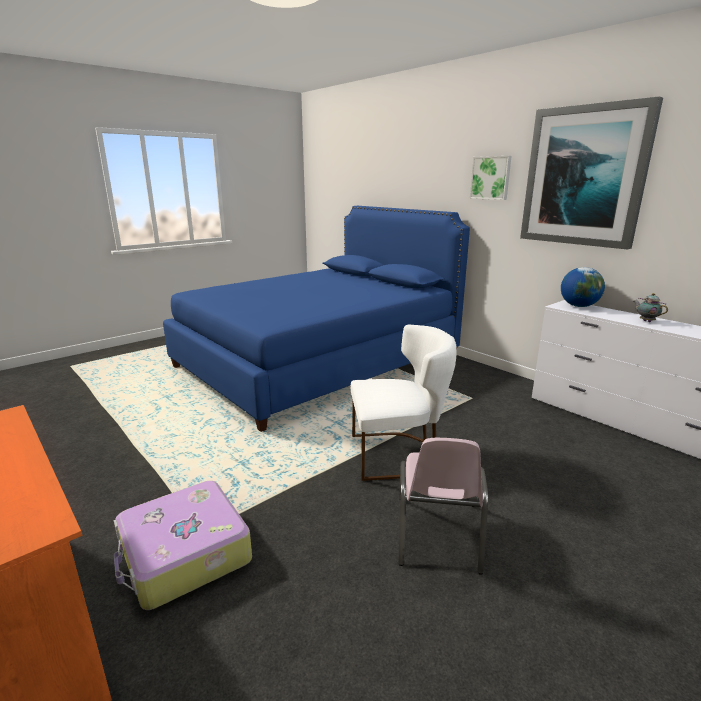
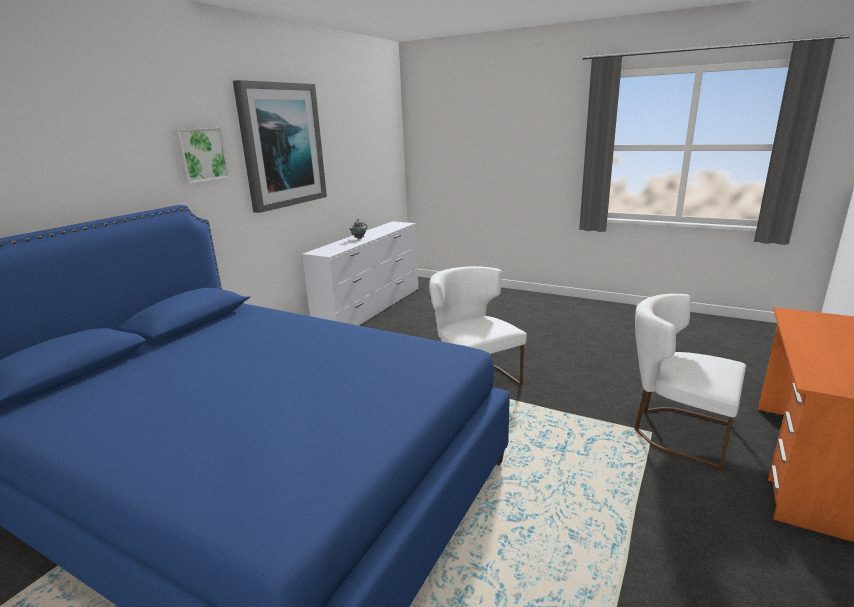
camera: 110 degrees left, 0 degrees up
(184, 554) = (676, 430): suitcase -> white chair
(437, 533) = (544, 354): pink chair -> none
(579, 306) = (324, 250): globe -> none

